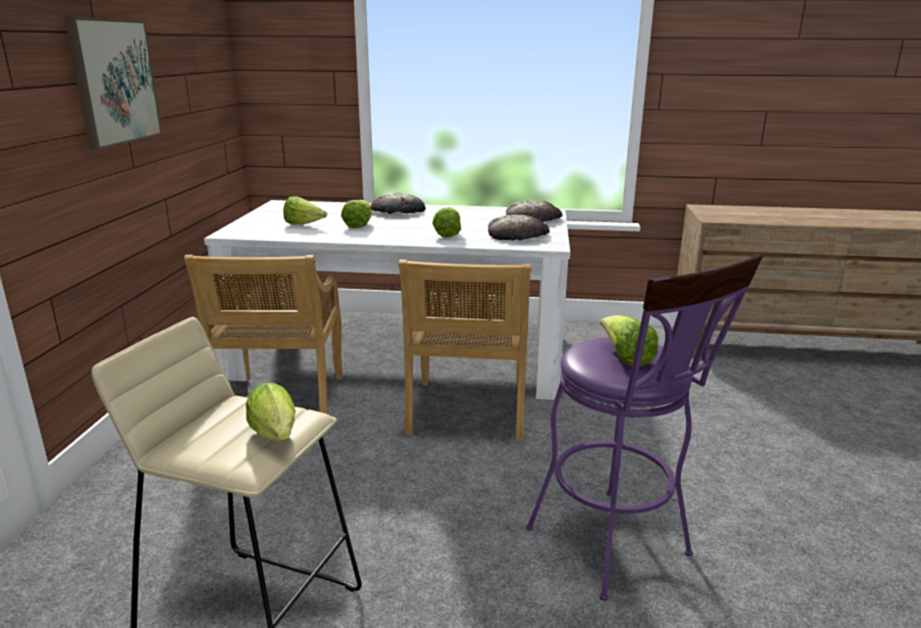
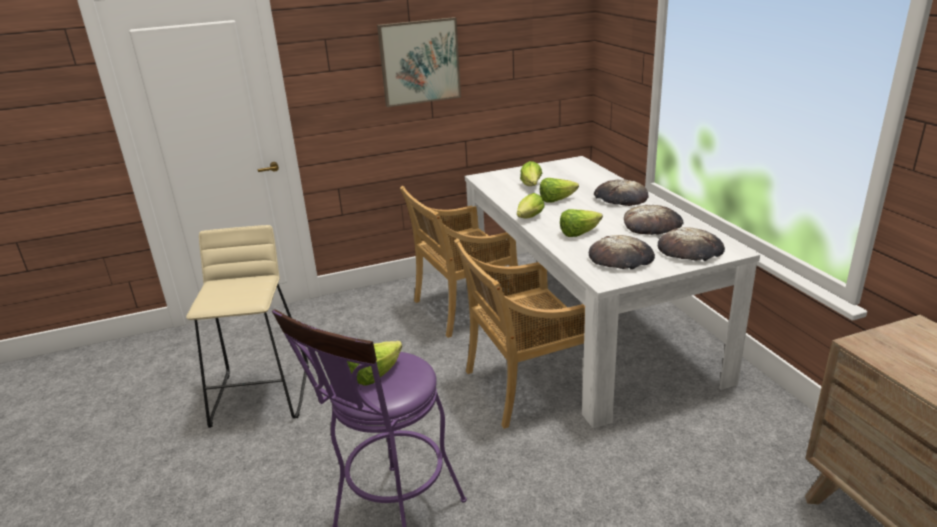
camera: 65 degrees right, 5 degrees up
(276, 436) = (230, 301): lettuce -> lettuce (529, 218)
(470, 215) = (652, 224): none -> bread

